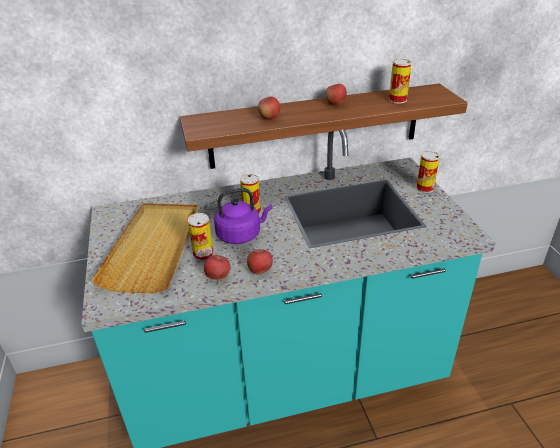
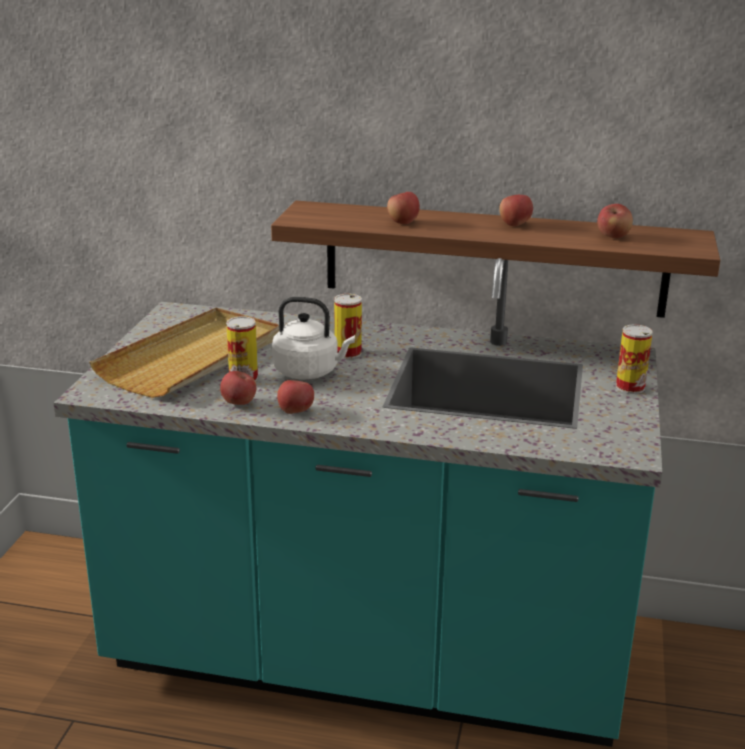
camera: 25 degrees right, 10 degrees down
(241, 235) = (309, 372): purple kettle -> white kettle
(397, 100) = (613, 237): can -> apple

